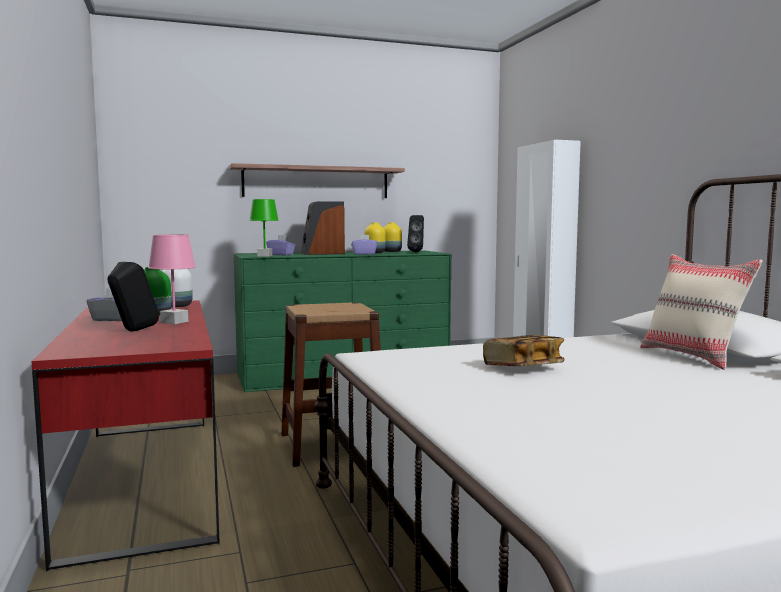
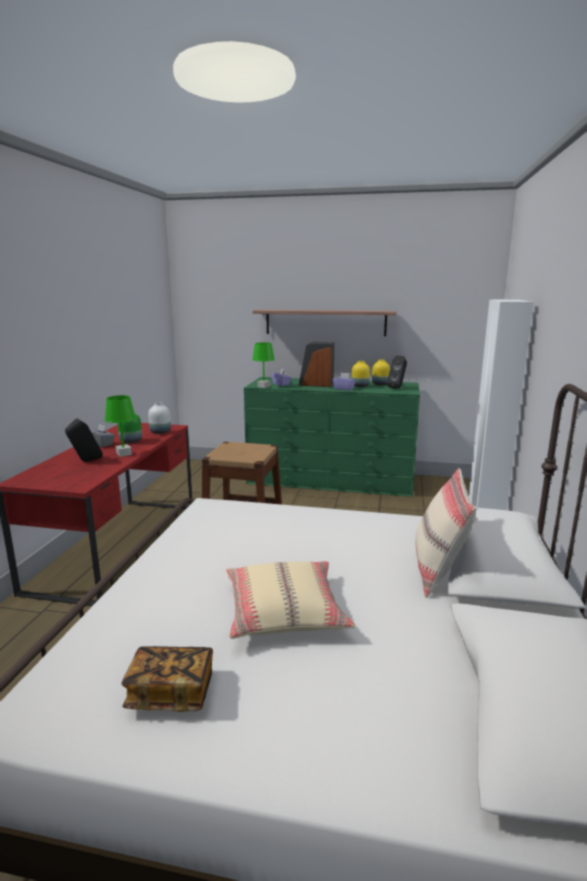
camera: 30 degrees right, 10 degrees up
(175, 322) = (124, 454): pink table lamp -> green table lamp
(523, 368) = (273, 549): book -> book (171, 693)
(643, 397) = (285, 611): none -> beige pillow

